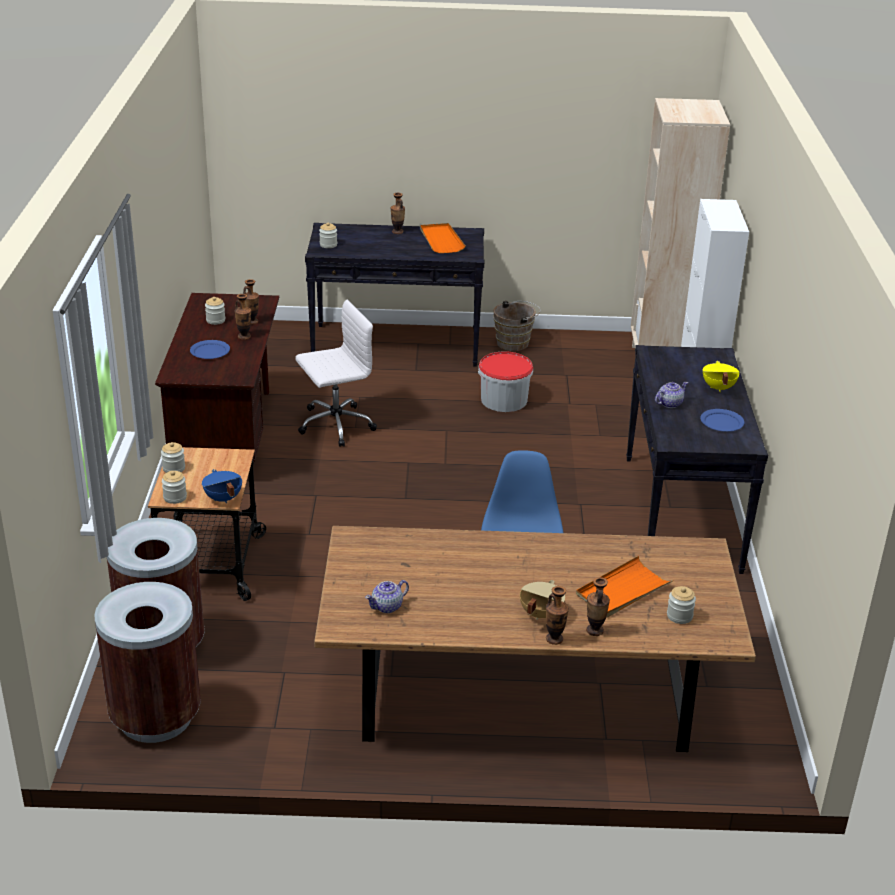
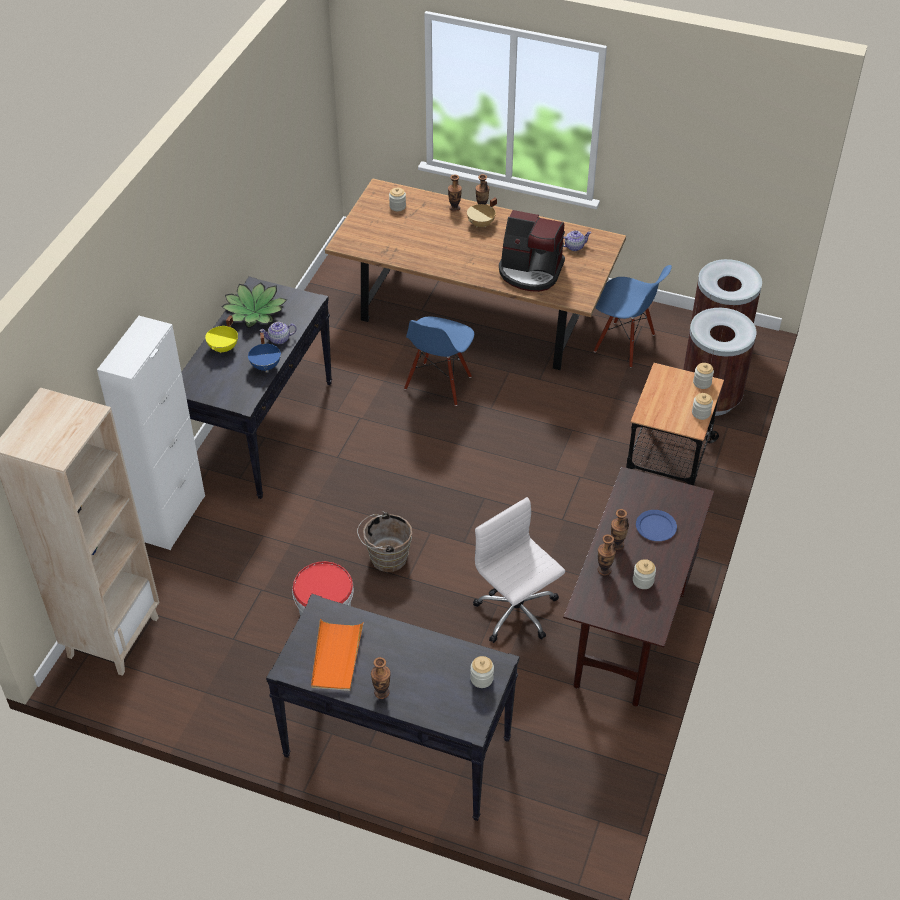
camera: 160 degrees left, 15 degrees up
(222, 498) = (665, 374): blue cooking pot -> blue cooking pot (266, 366)
(294, 695) = (624, 343): none -> blue chair
(334, 425) = (517, 613): white office chair -> white office chair turned 60 degrees clockwise
(434, 560) = (530, 271): none -> coffee machine
(515, 343) = (253, 716): brown bucket -> brown bucket (385, 557)
(622, 590) = (420, 228): orange tray -> none
(722, 422) = (254, 312): blue plate -> potted plant

